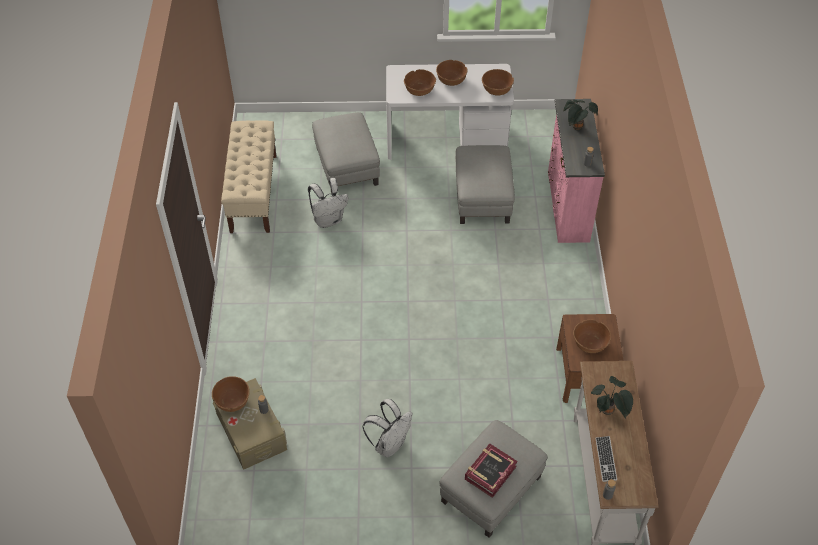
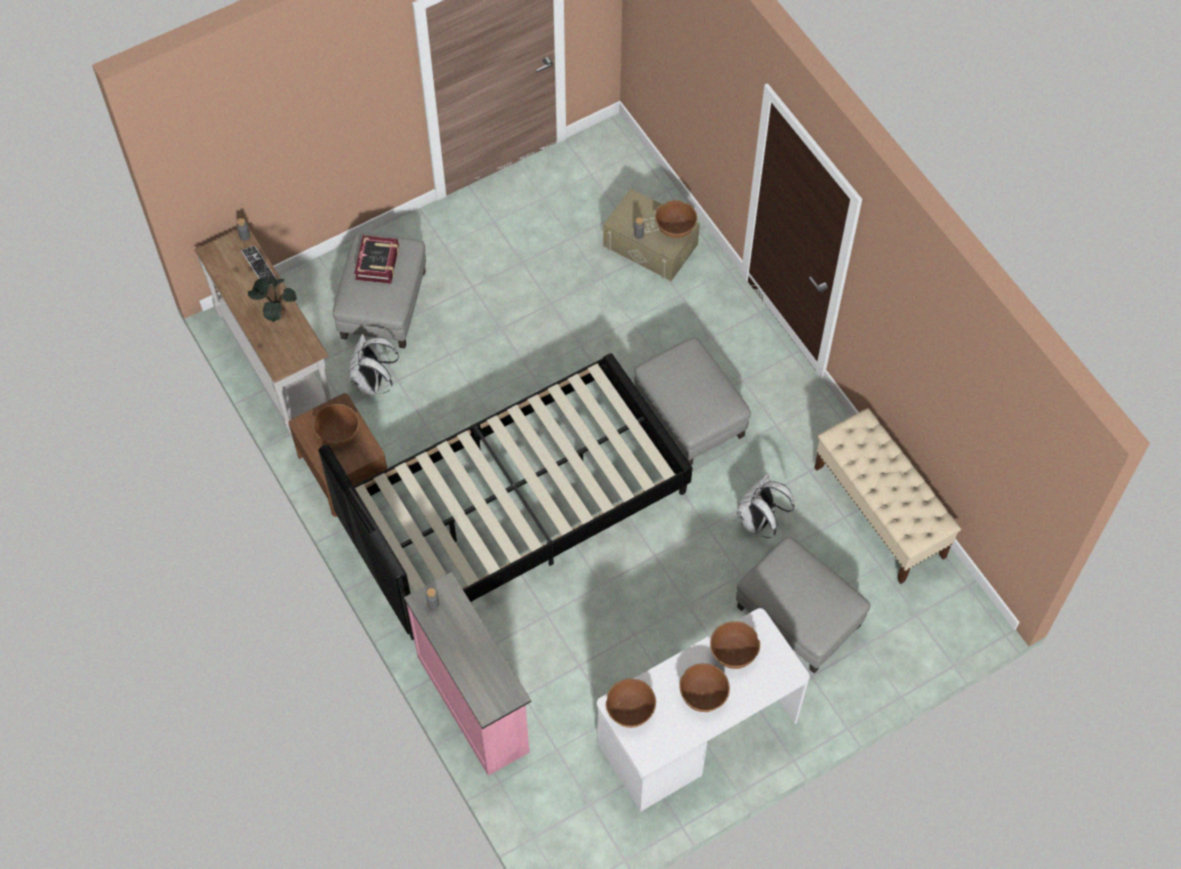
camera: 150 degrees right, 10 degrees up
(390, 444) = (507, 298): white backpack -> white backpack (373, 383)
(478, 296) = (514, 508): none -> black bed
(483, 197) = (590, 658): grey ottoman -> grey ottoman (689, 415)
(577, 128) = (475, 659): potted plant -> none

